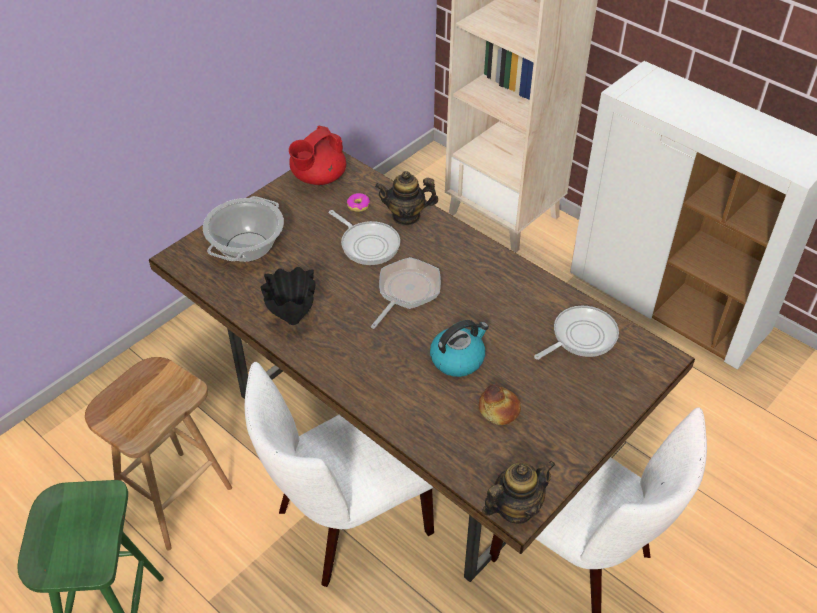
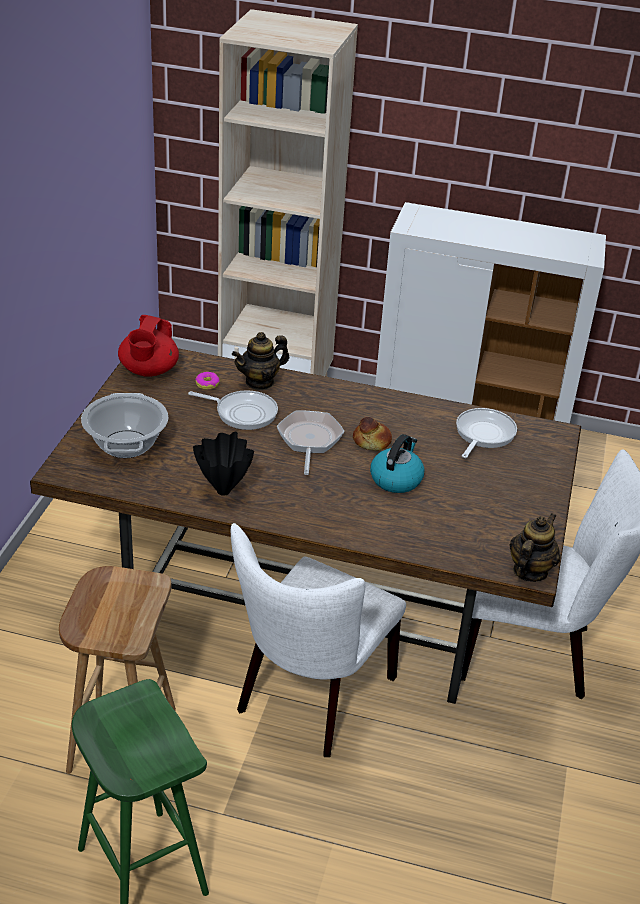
camera: 30 degrees left, 10 degrees down
(498, 410) = (460, 506): bread -> bread (372, 442)

